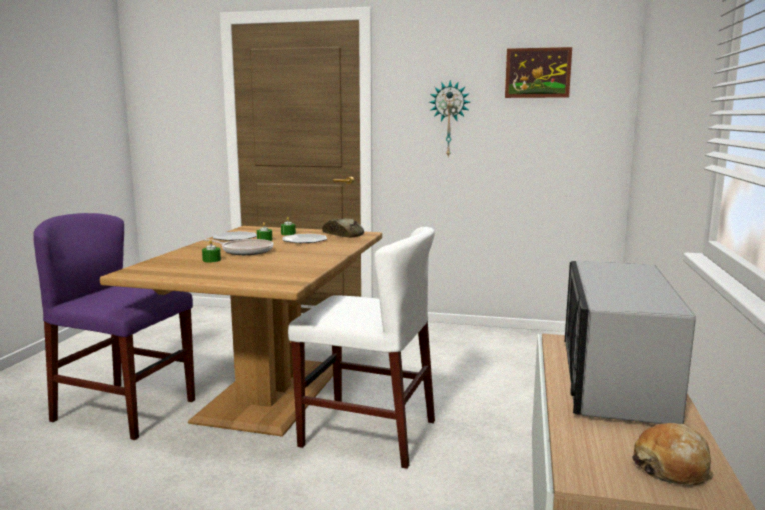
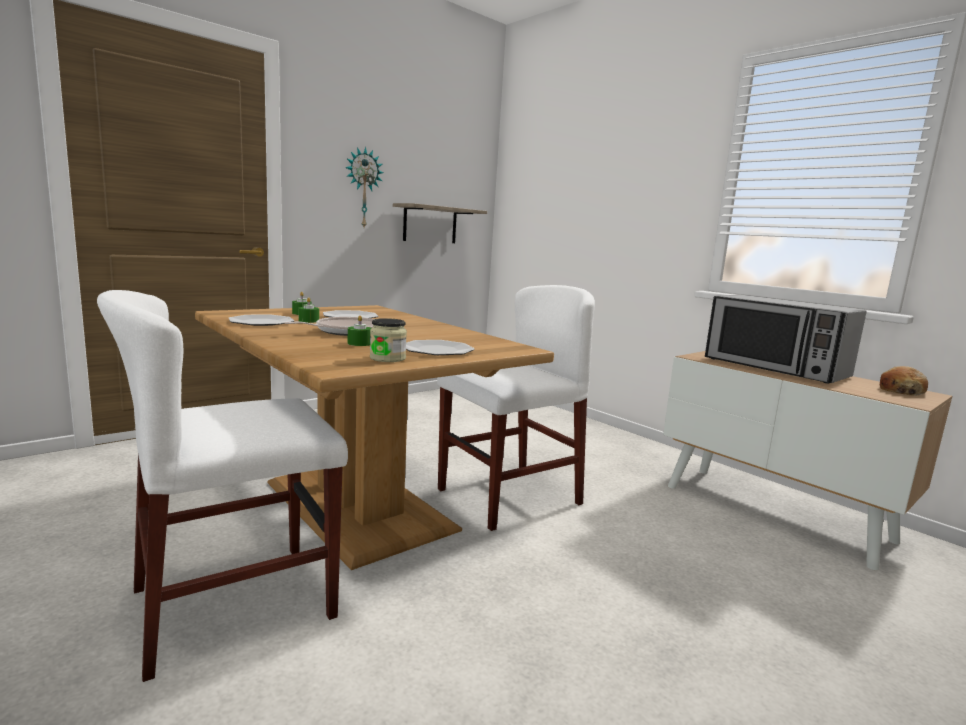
camera: 55 degrees left, 0 degrees up
(125, 410) = (234, 603): purple chair -> white chair
(176, 272) = (387, 358): none -> jar
(227, 273) = (437, 350): none -> plate
(344, 234) = (359, 309): bread -> none
(531, 149) = (430, 224): none -> shelf
(537, 73) = (434, 153): picture -> none

